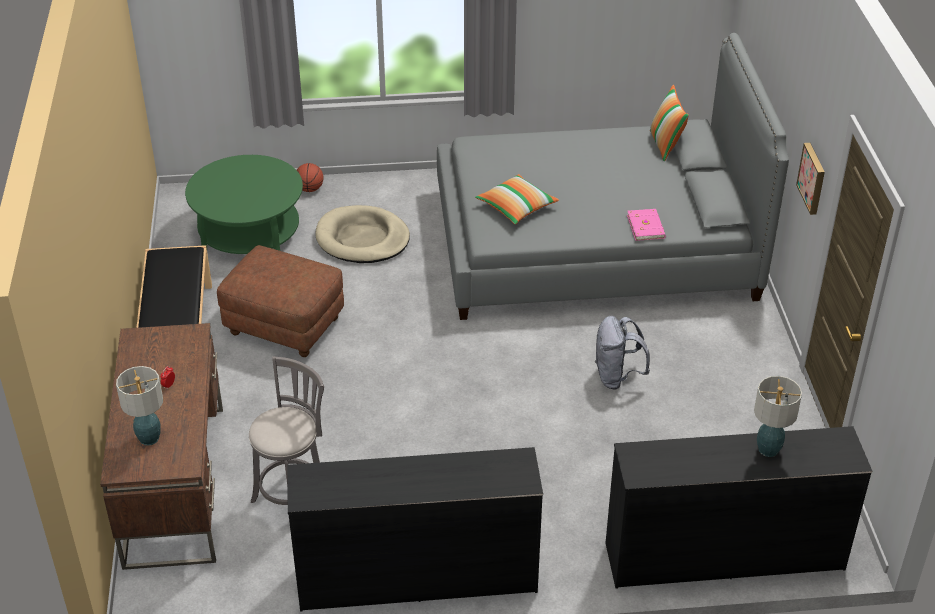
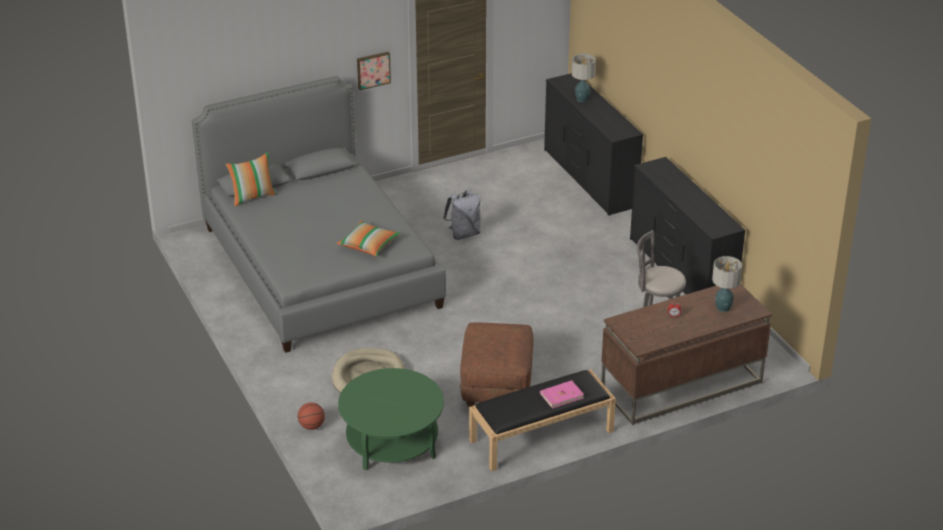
camera: 110 degrees left, 5 degrees down
(646, 226) = (363, 190): pink book -> pink book (561, 395)

